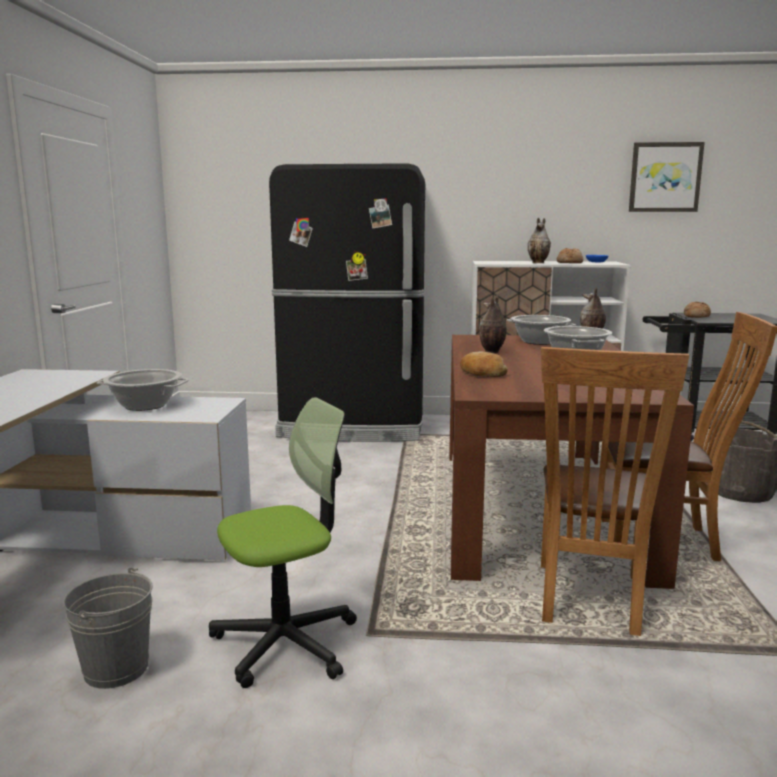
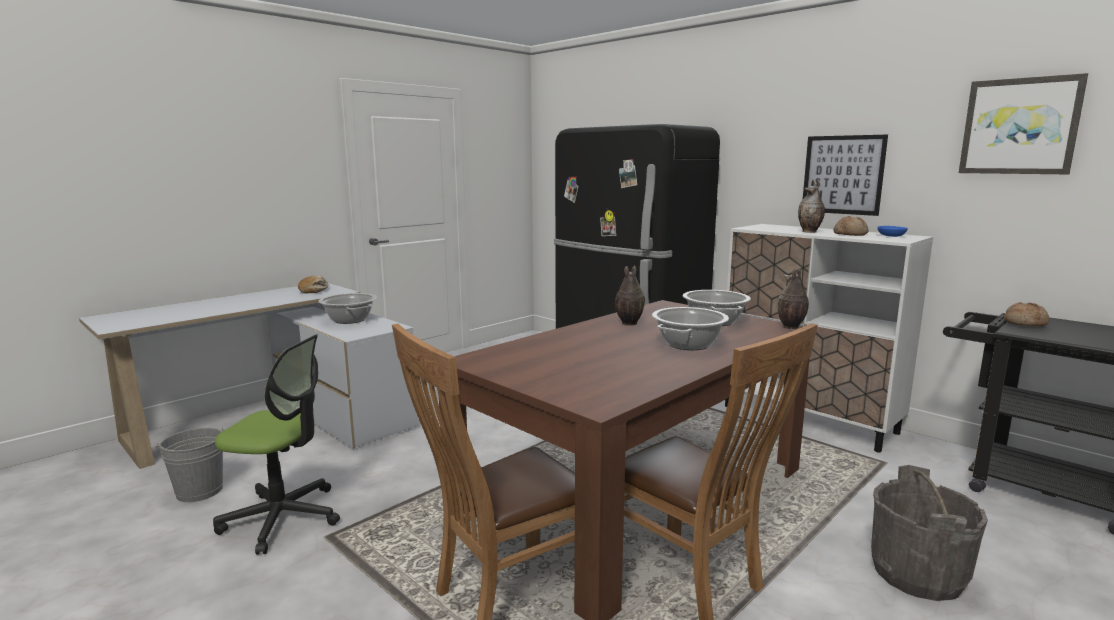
camera: 40 degrees right, 0 degrees up
(482, 373) = (541, 342): bread -> bread (314, 290)
(540, 214) = (842, 175): none -> picture

